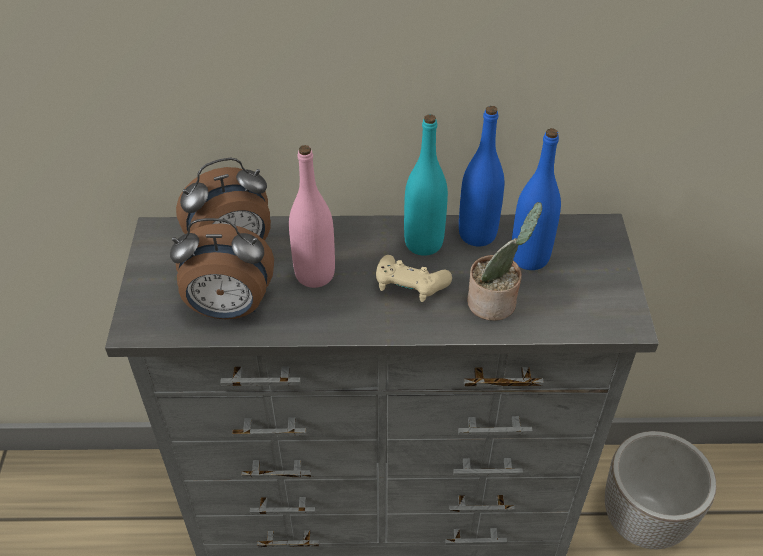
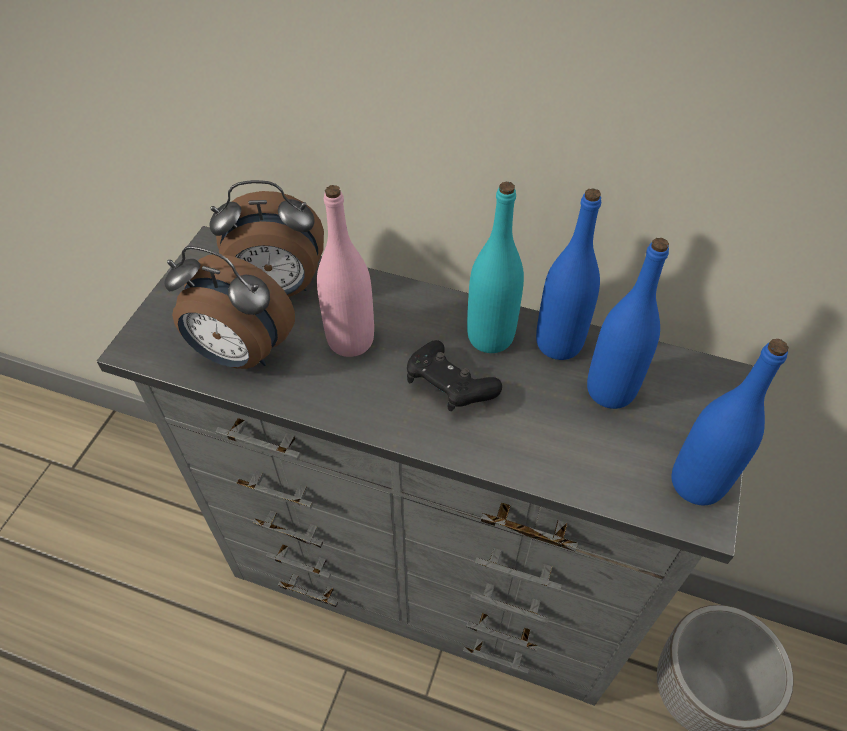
camera: 20 degrees right, 5 degrees up
(409, 288) = (449, 388): beige game controller -> black game controller
(495, 303) = (543, 436): potted plant -> none
(615, 303) = (697, 483): none -> blue bottle

